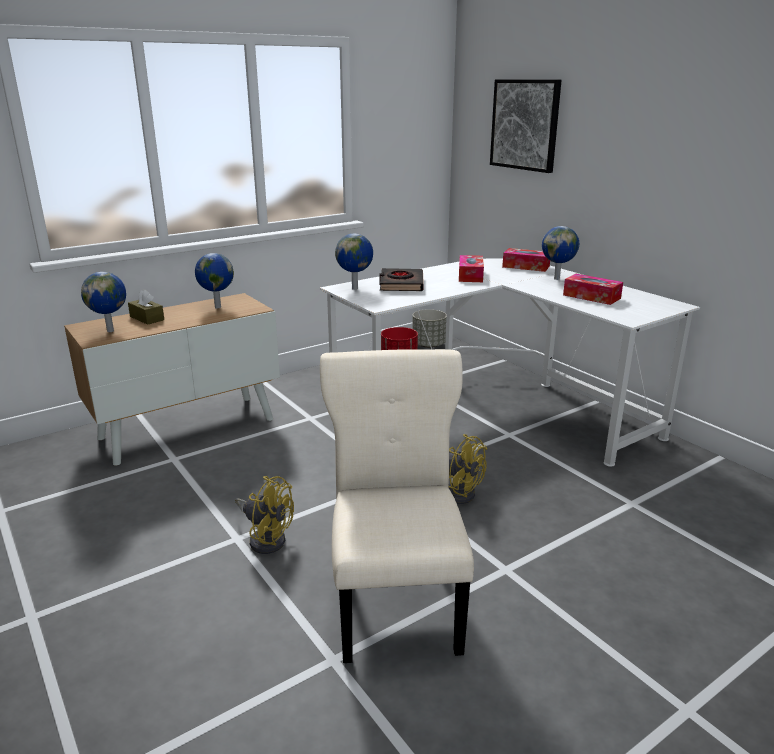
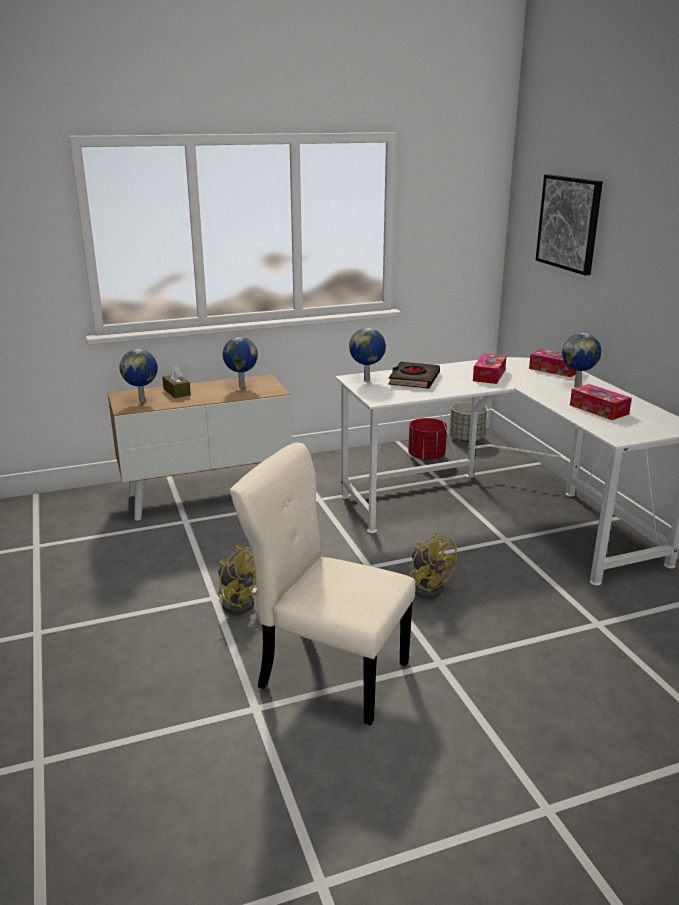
camera: 15 degrees right, 0 degrees up
(396, 601) = (328, 672): beige chair -> beige chair turned 75 degrees counterclockwise

